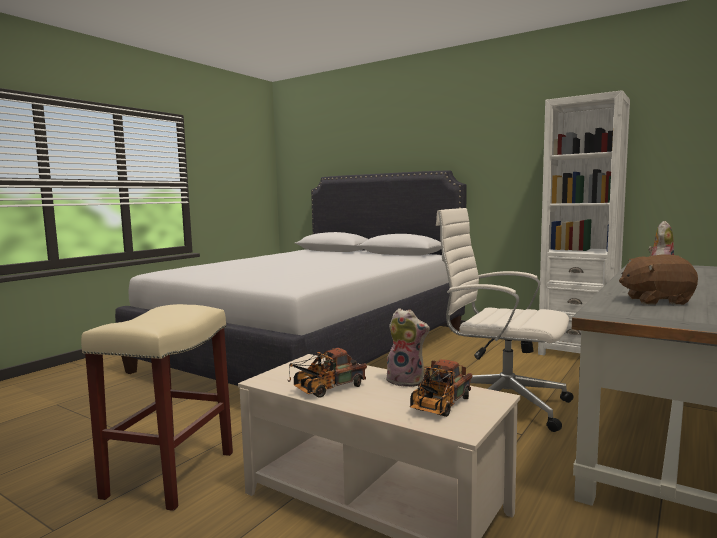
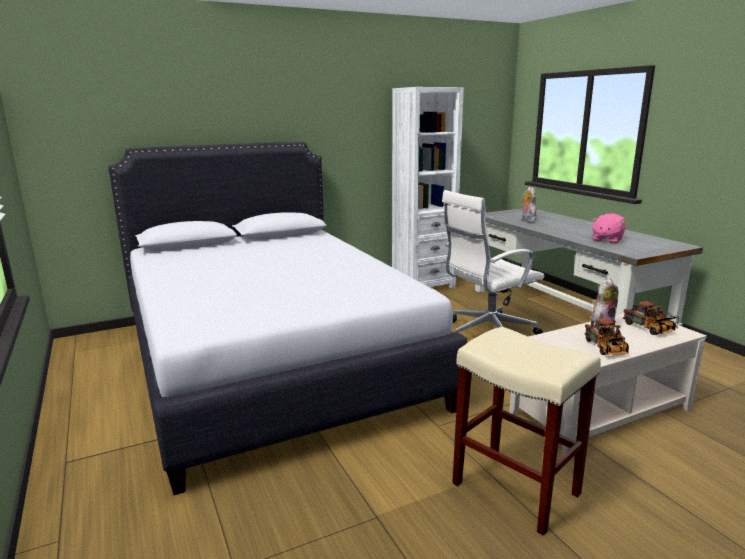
camera: 60 degrees left, 10 degrees up
(656, 301) = (607, 240): brown plush toy -> pink plush toy

